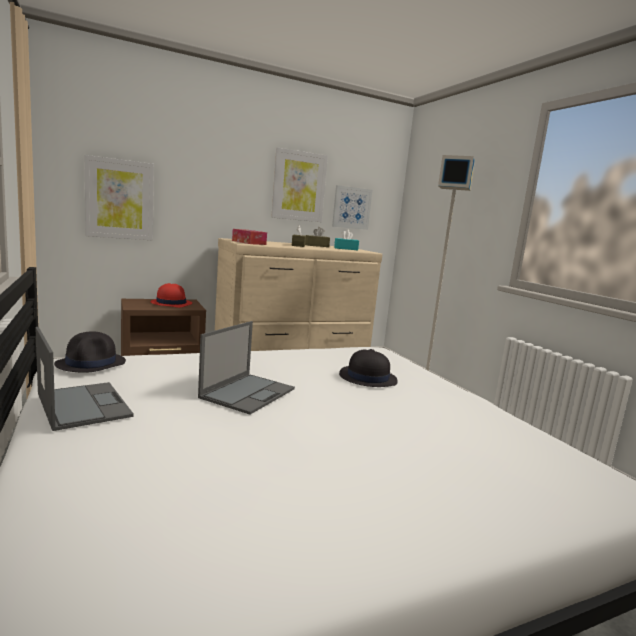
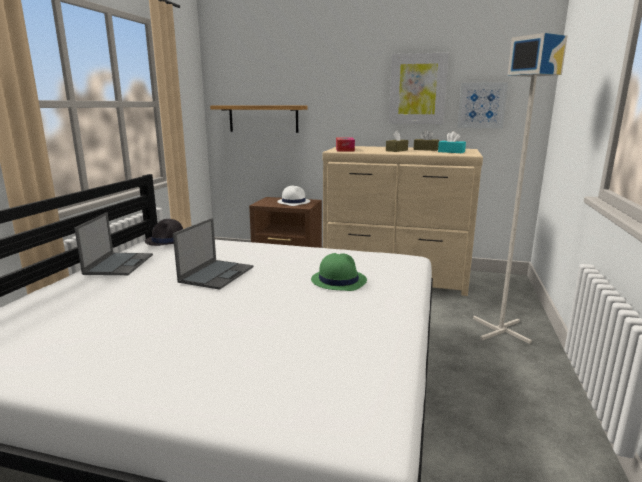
camera: 40 degrees right, 5 degrees up
(119, 199) = (263, 118): picture -> shelf
(171, 303) = (293, 202): red hat -> white hat
(248, 393) = (217, 274): laptop -> laptop turned 45 degrees counterclockwise
(367, 378) = (338, 280): black hat -> green hat

